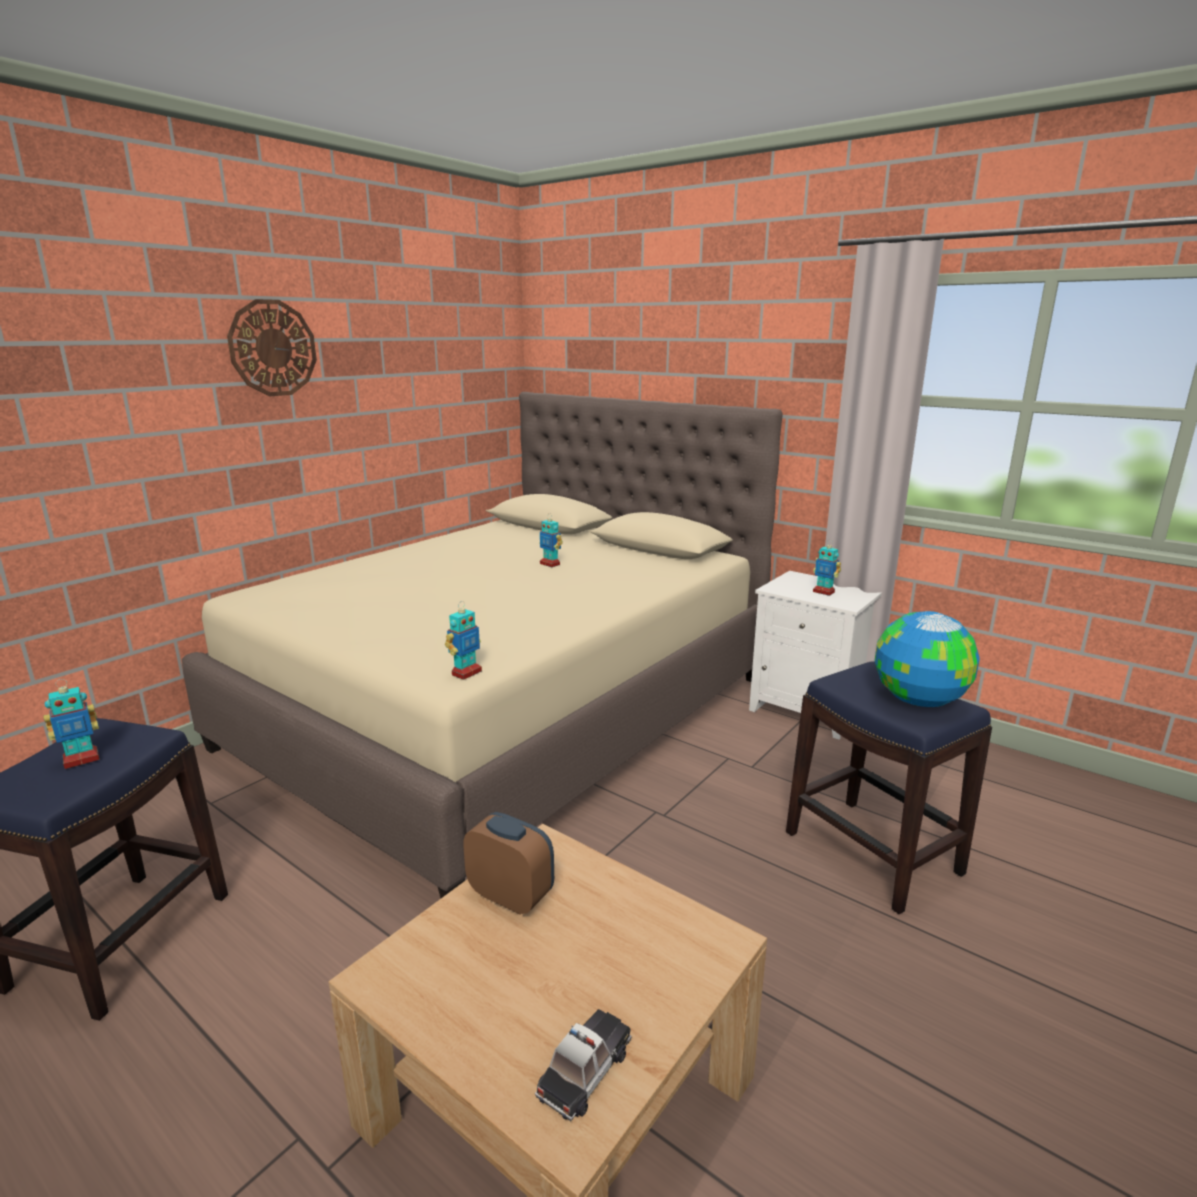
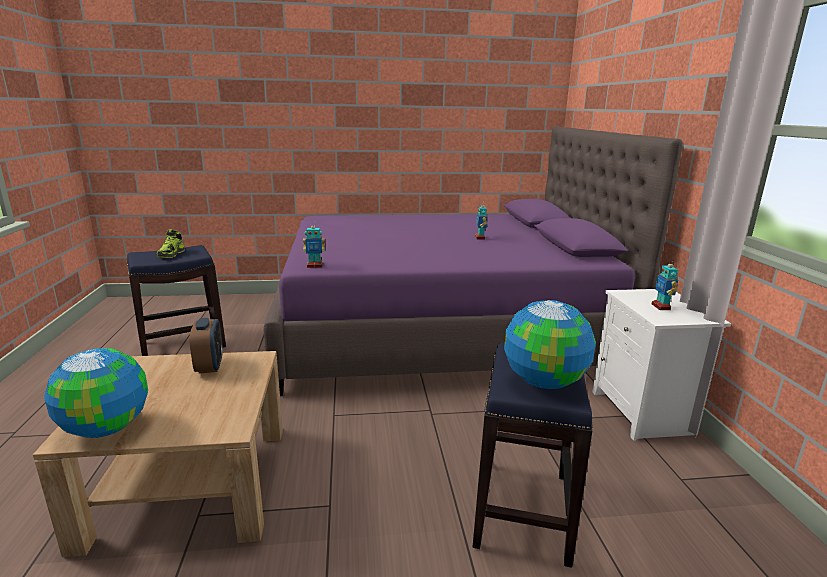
camera: 45 degrees right, 0 degrees up
(81, 759) = (171, 254): toy robot -> shoe
(272, 348) = (370, 86): wall clock -> none
(508, 711) = (440, 330): beige bed -> purple bed
(585, 1070) = (106, 428): toy car -> globe

